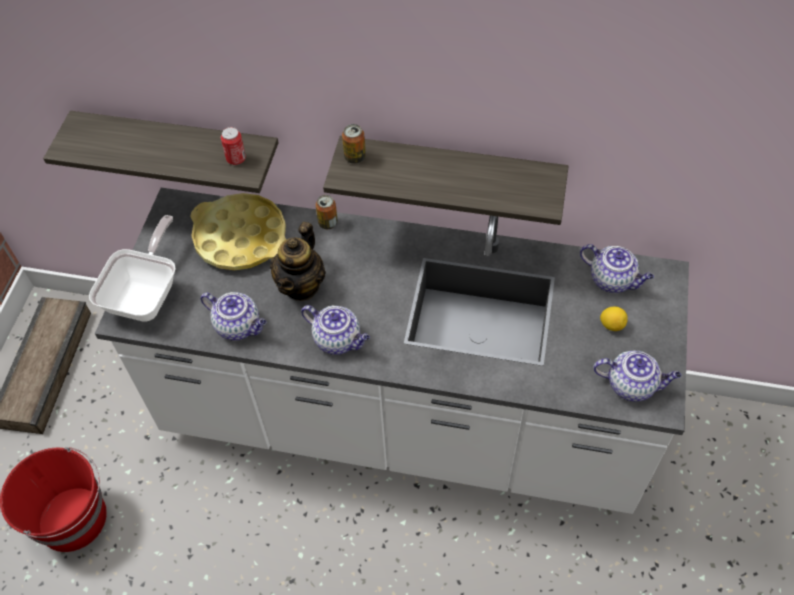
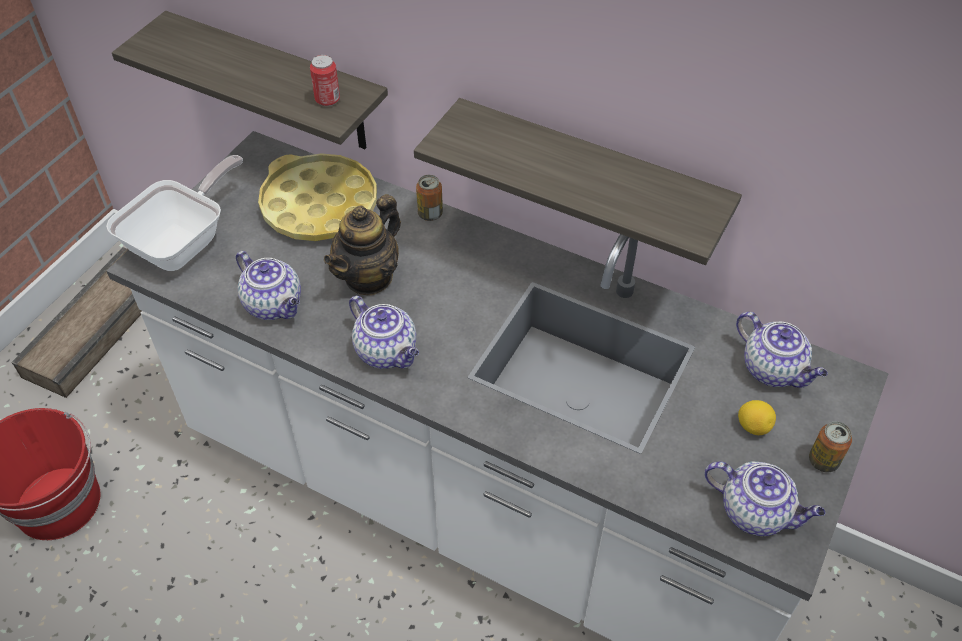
camera: 15 degrees right, 5 degrees down
(355, 157) = (467, 125): can -> can (823, 461)

